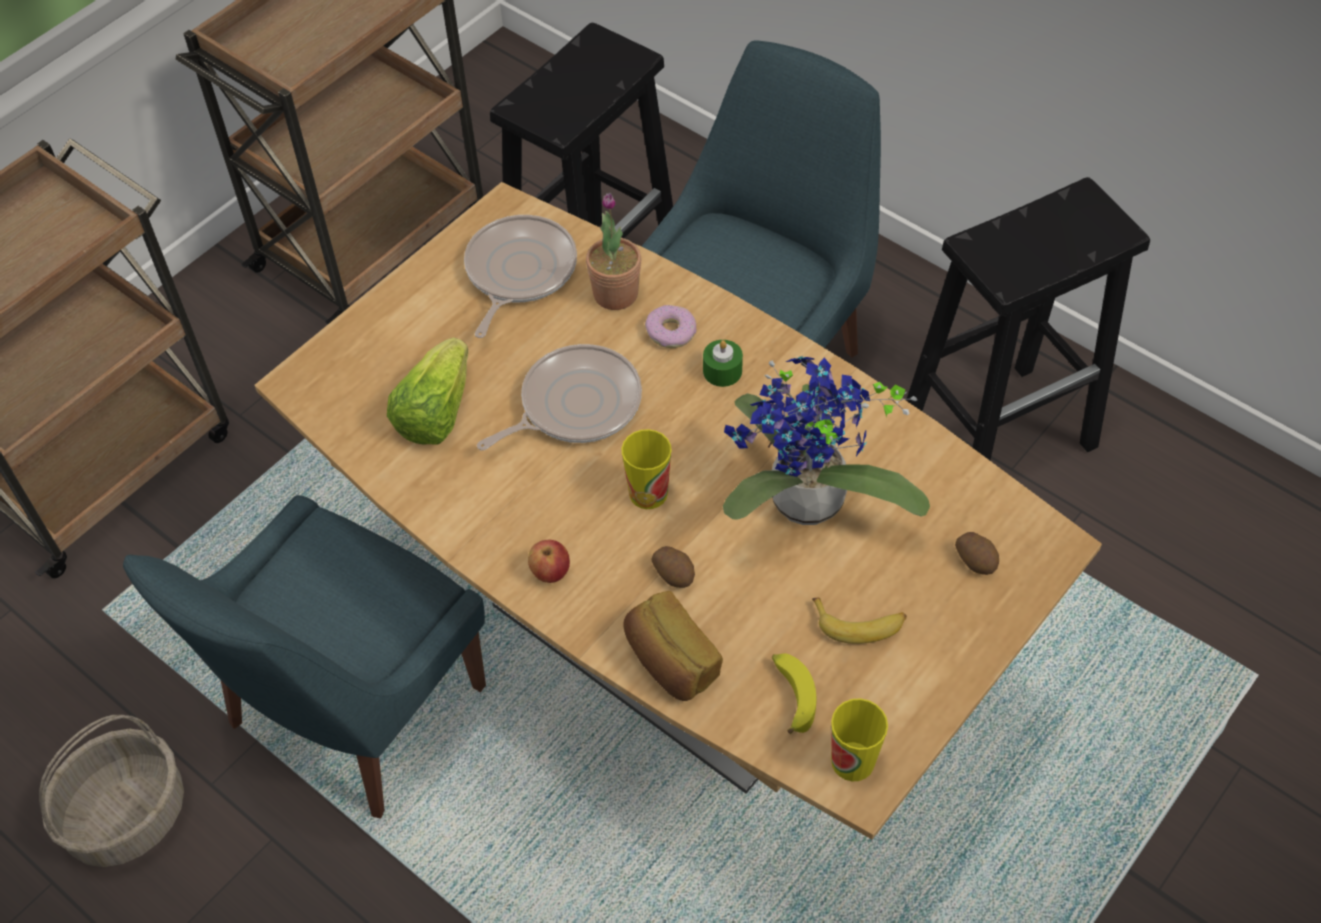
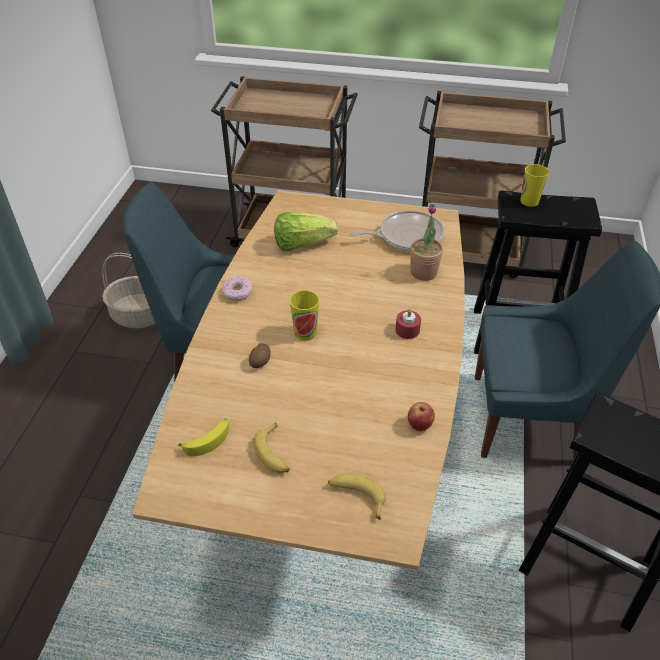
camera: 60 degrees right, 10 degrees down
(550, 572) = (234, 316): apple -> apple (420, 425)
(575, 405) = (341, 286): frying pan -> none
(670, 662) = (204, 381): bread -> none
(671, 332) = (417, 301): donut -> donut (237, 292)
(722, 371) = (407, 330): green candle -> red candle
(803, 507) = (339, 398): potted plant -> none
(852, 761) = (177, 485): cup -> cup (529, 201)
(976, 560) = (356, 496): potato -> banana

